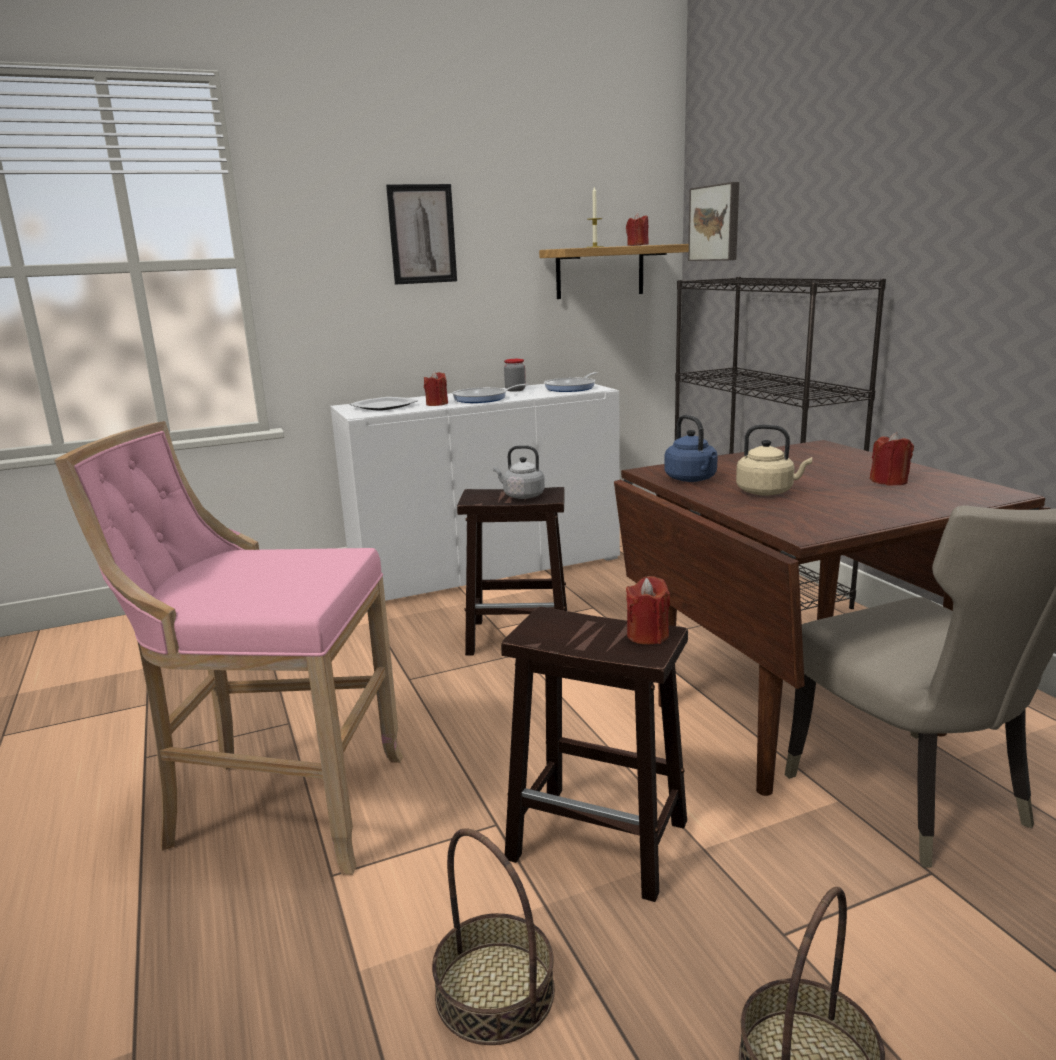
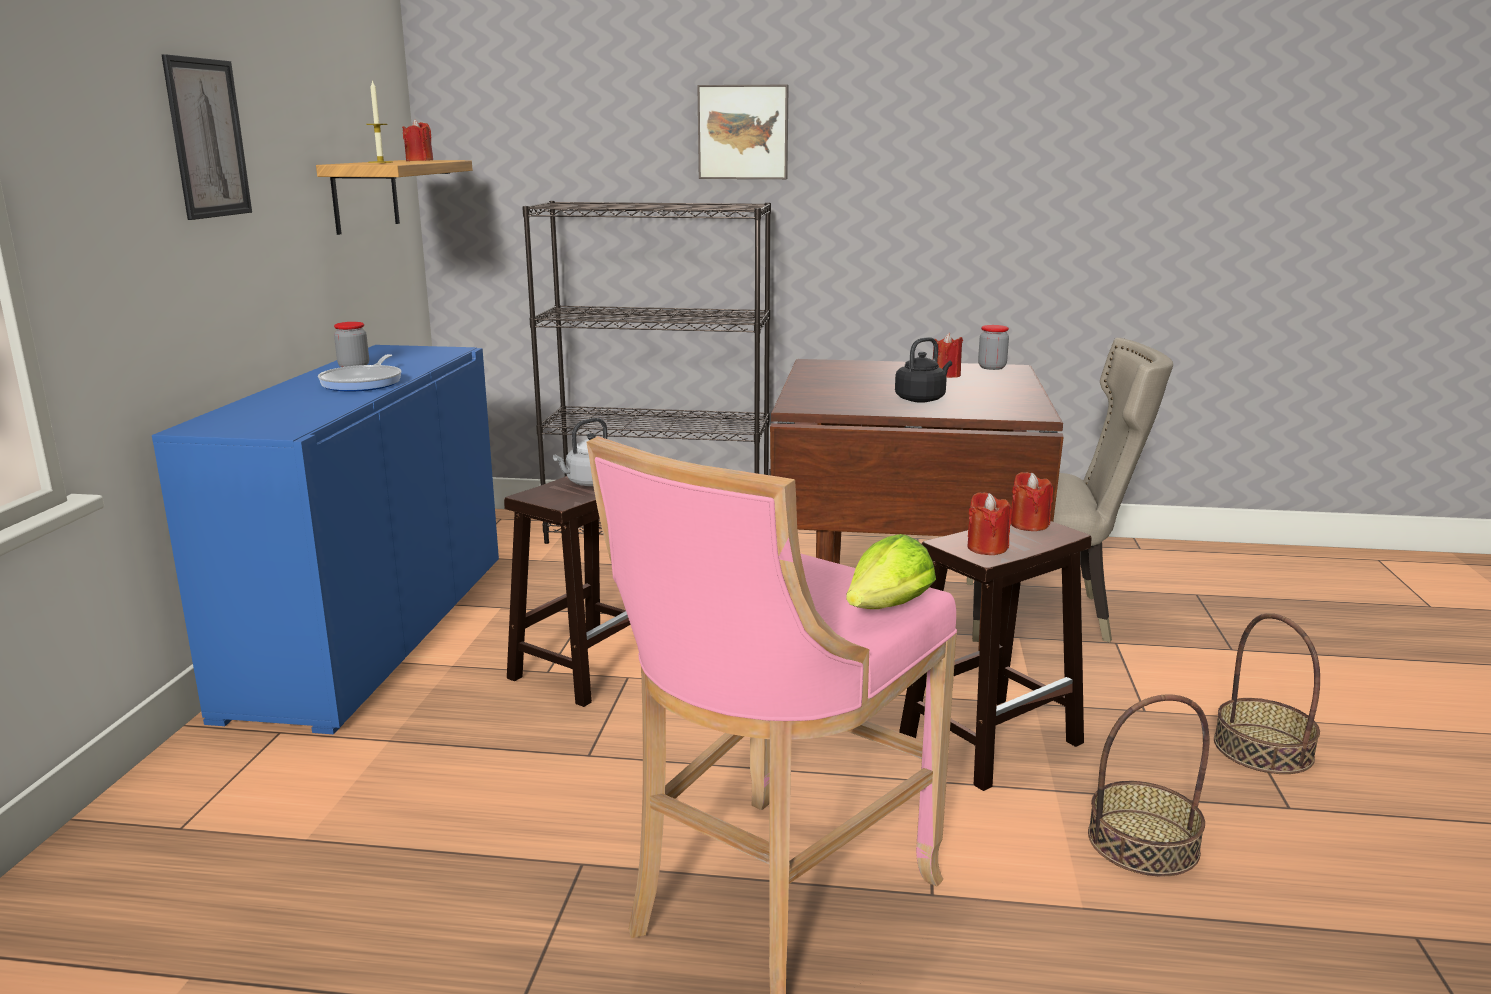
camera: 60 degrees left, 0 degrees up
(262, 605) = (888, 608): none -> lettuce
(384, 406) = (262, 417): plate -> none
(437, 404) = (332, 399): red candle -> red candle (987, 548)
(486, 568) = (374, 632): white cabinet -> blue cabinet
(572, 388) = (416, 353): frying pan -> none
(692, 479) = (848, 404): blue kettle -> none
(716, 223) = (485, 136): picture -> picture (743, 132)
(767, 492) = (922, 399): beige kettle -> black kettle
(977, 487) = (992, 367): none -> jar

